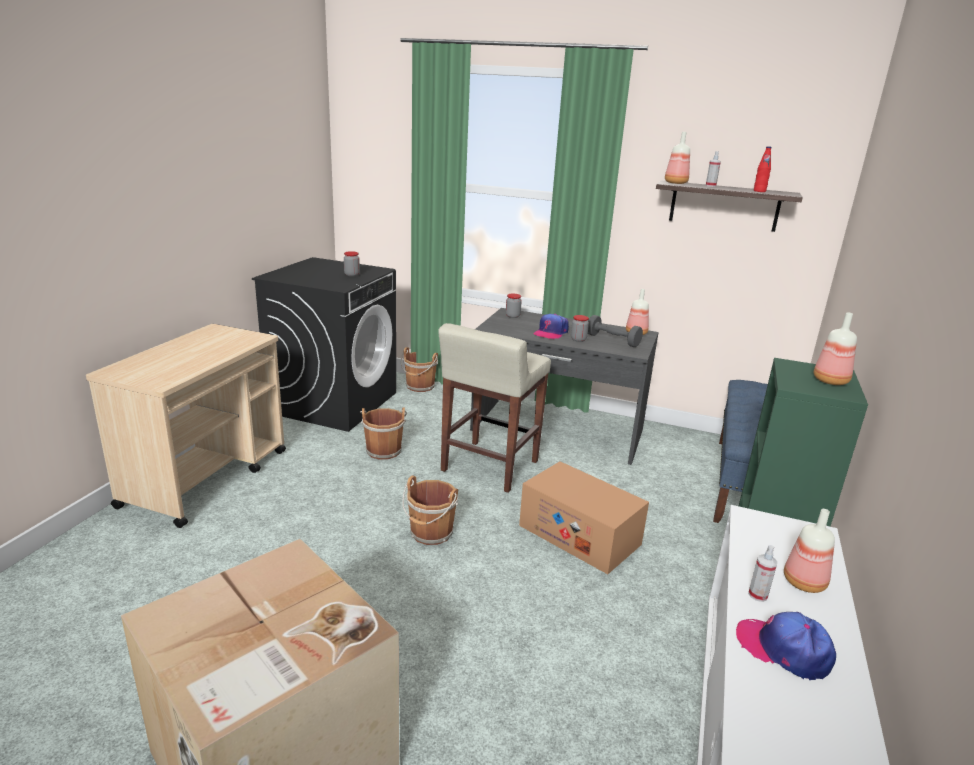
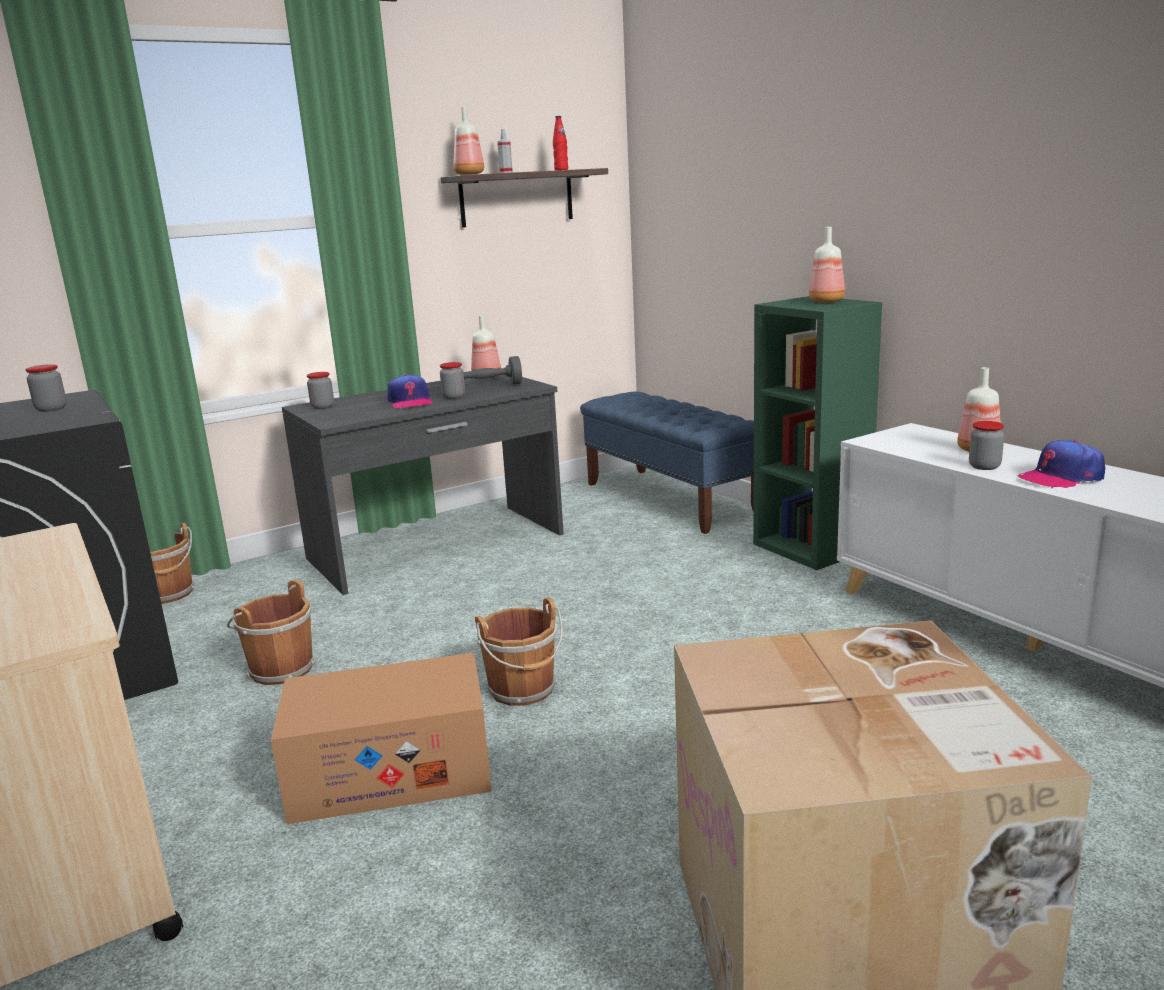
camera: 50 degrees left, 5 degrees down
(489, 467) = (443, 609): beige stool -> none
(579, 534) = (644, 601): cardboard box -> cardboard box (391, 772)
(758, 595) = (984, 466): spray bottle -> jar

